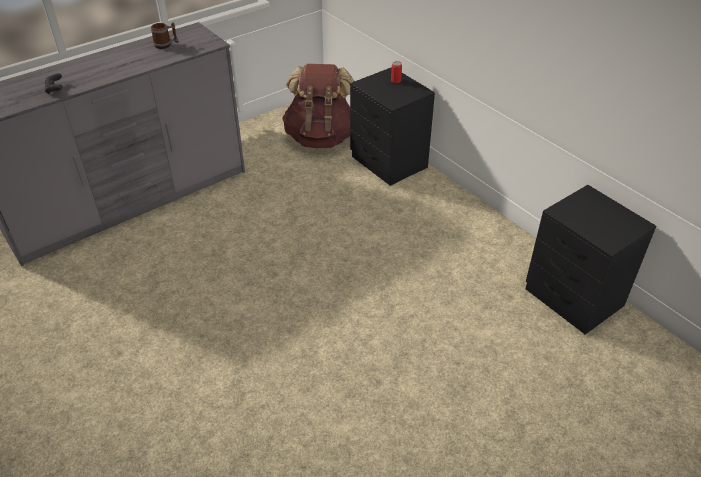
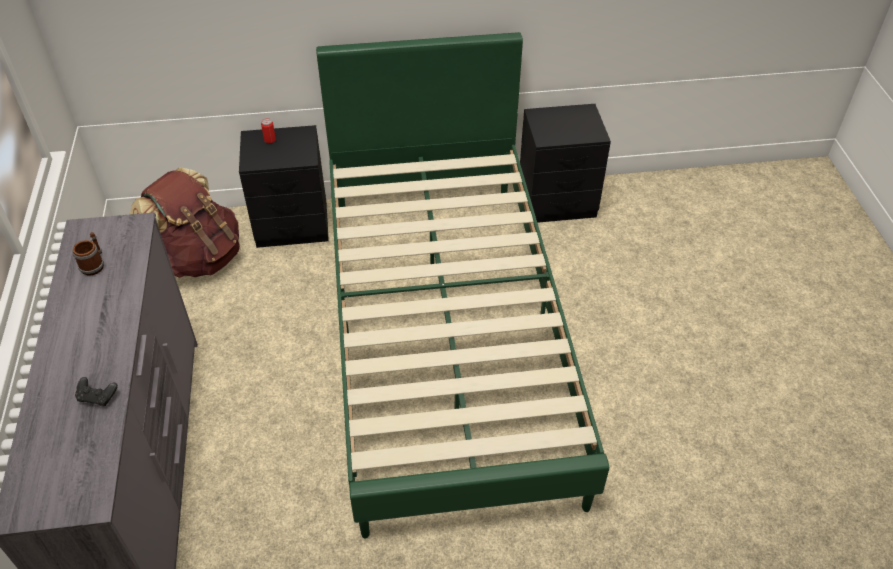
camera: 60 degrees left, 5 degrees up
(351, 289) = (446, 333): none -> green bed

